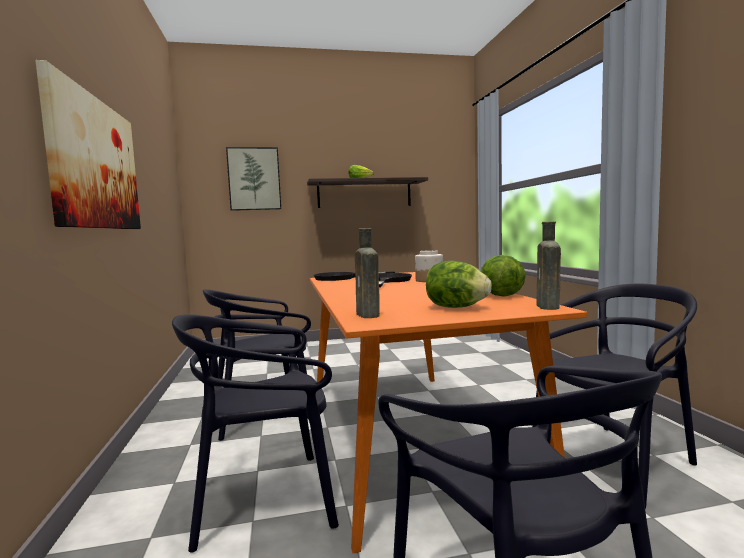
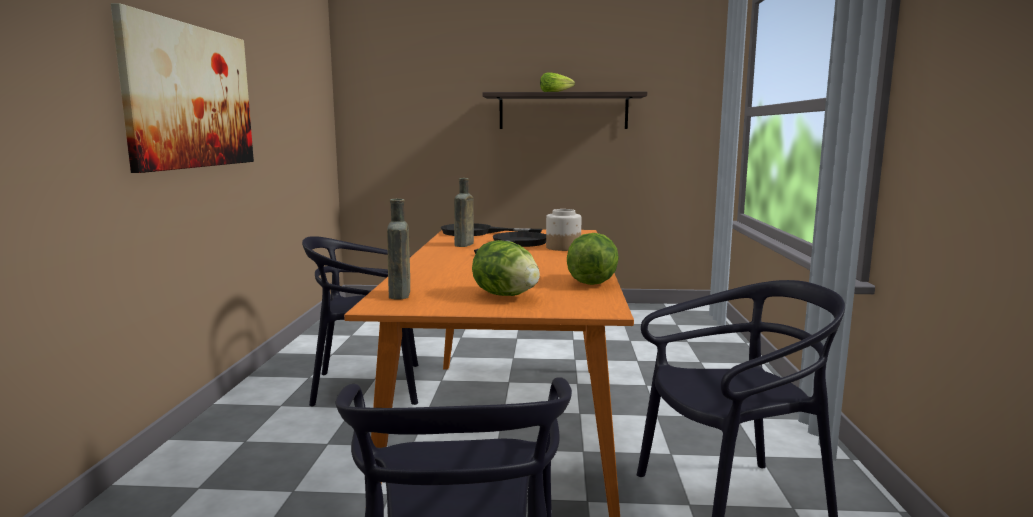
camera: 15 degrees right, 5 degrees up
(254, 179) = (421, 89): picture -> none
(265, 501) = (315, 474): black chair -> none
(548, 307) = (604, 307): brown bottle -> brown bottle (463, 245)

